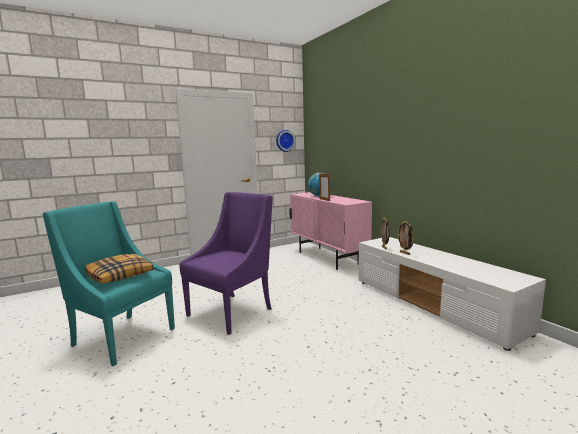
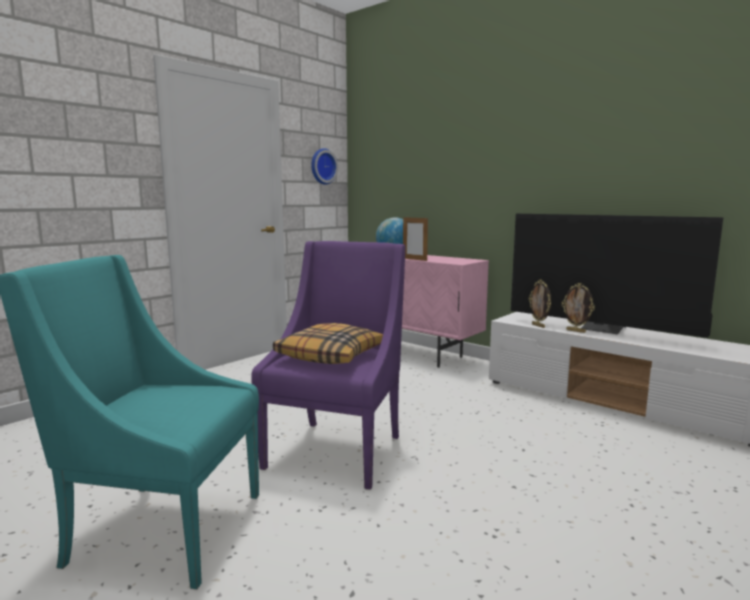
camera: 20 degrees left, 0 degrees up
(120, 275) = (171, 403): pillow -> pillow (330, 355)
(426, 253) = (602, 329): none -> television

